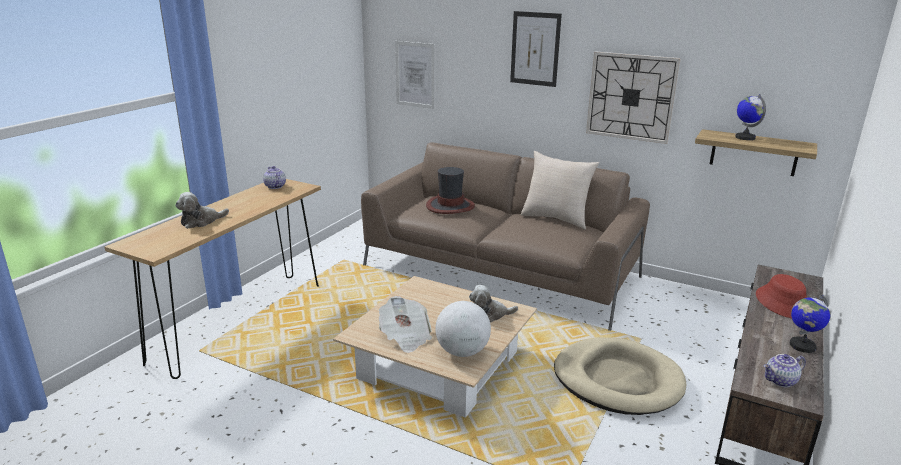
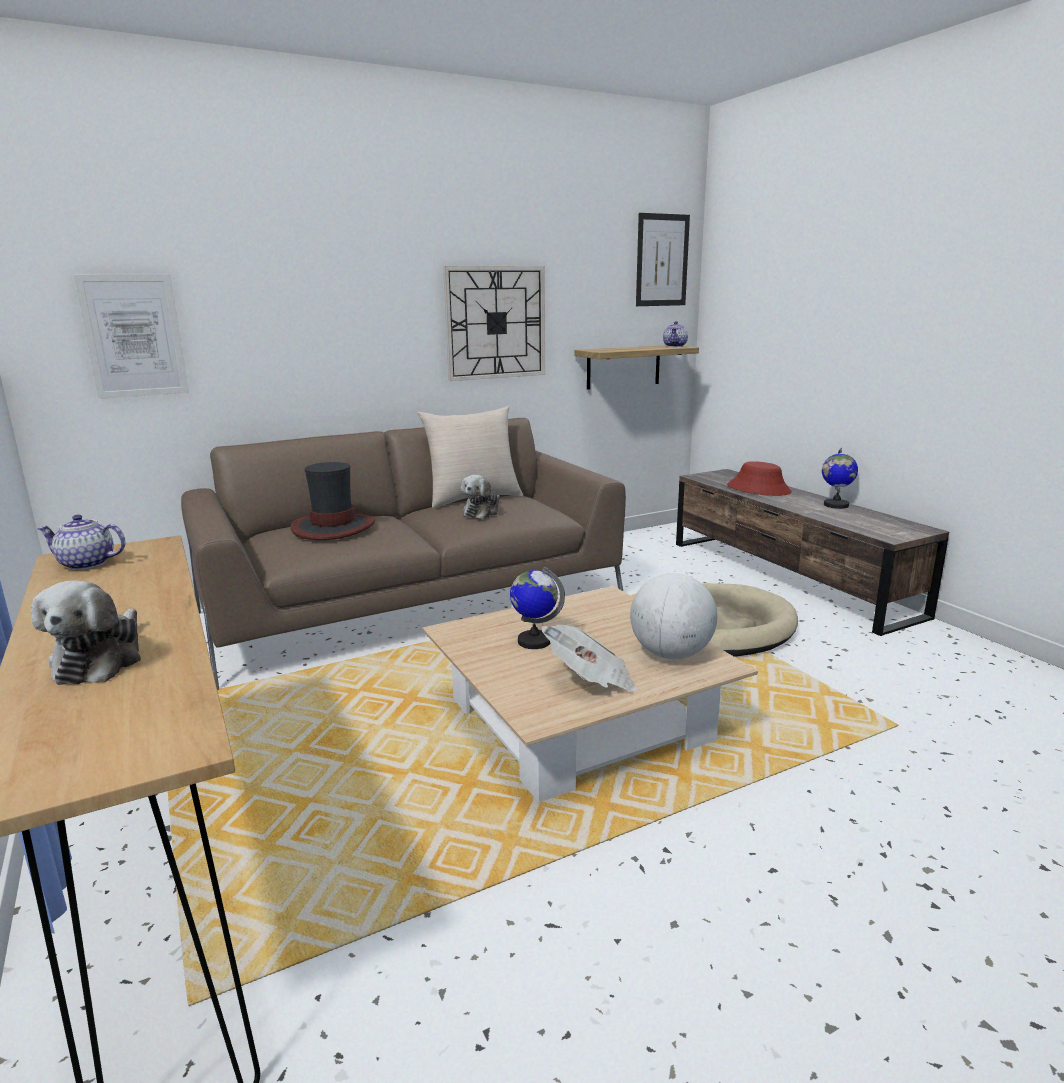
camera: 55 degrees left, 5 degrees down
(489, 315) = (598, 613): plush toy -> plush toy (482, 512)
(535, 49) = (357, 269): picture -> picture (662, 260)
(745, 137) = (624, 348): globe -> globe (534, 641)
(780, 381) = (890, 527): teapot -> teapot (675, 346)

